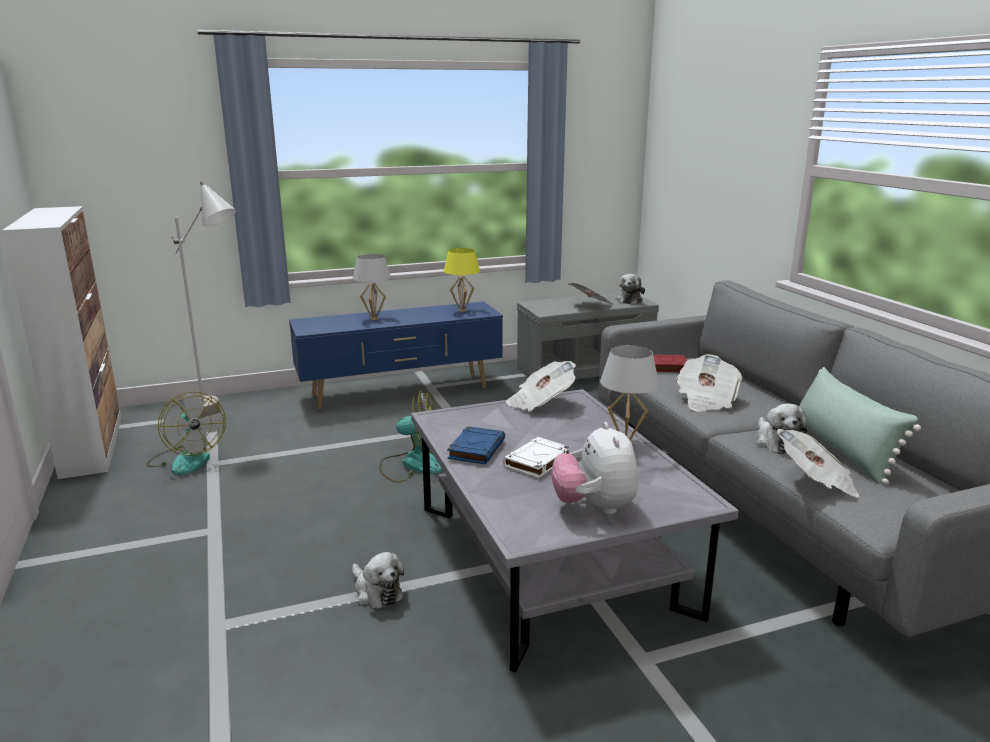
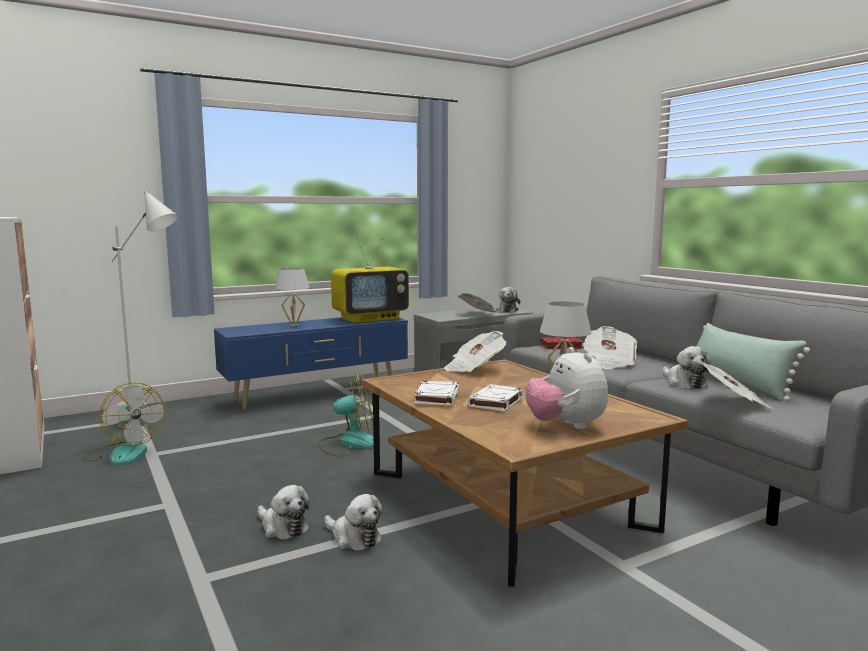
camera: 10 degrees left, 10 degrees down
(312, 571) = (282, 527): none -> plush toy
(462, 310) = (370, 318): yellow table lamp -> television
(476, 449) = (437, 397): blue book -> white book
(550, 558) = (505, 500): grey coffee table -> brown coffee table

